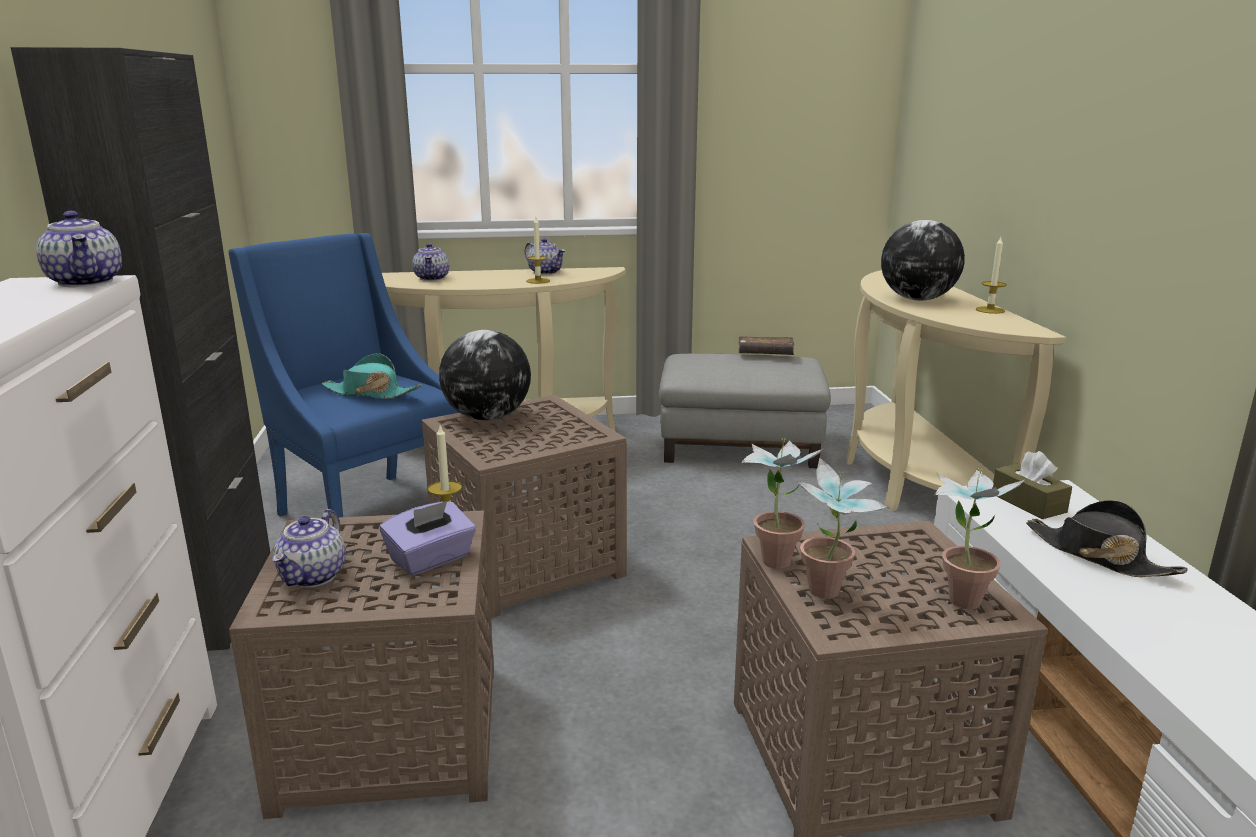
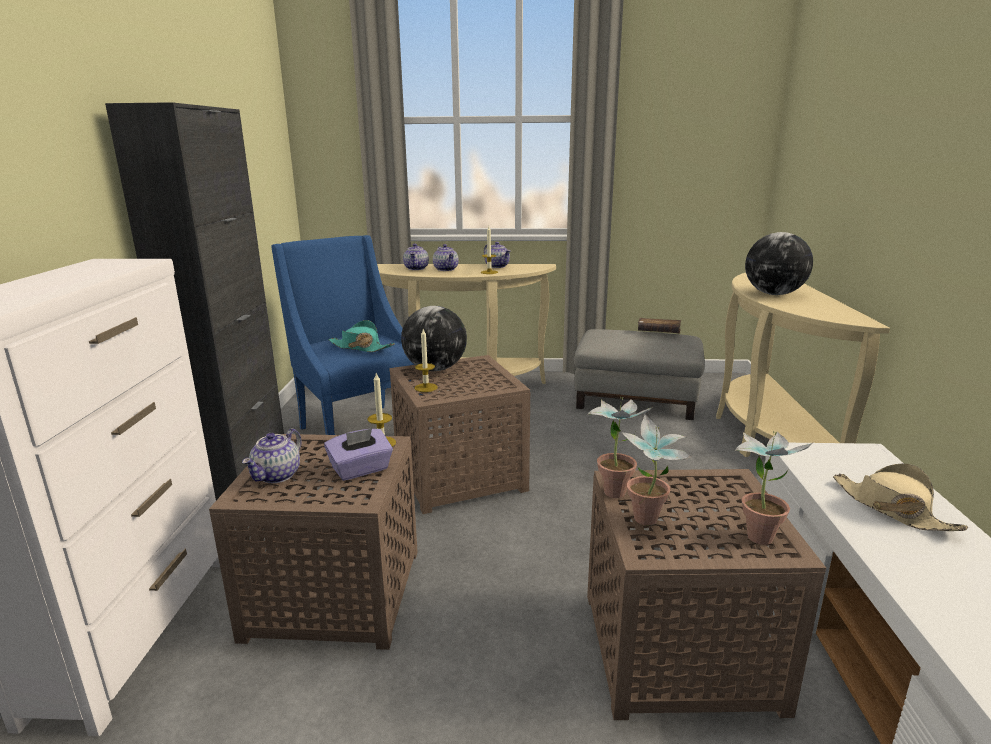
camera: 10 degrees right, 0 degrees up
(87, 282) = (136, 262): teapot -> teapot (446, 269)
(990, 310) = (831, 304): candle -> candle (426, 387)
(1028, 503) = (840, 460): brown tissue box -> none
(1098, 556) = (891, 509): black hat -> beige hat

